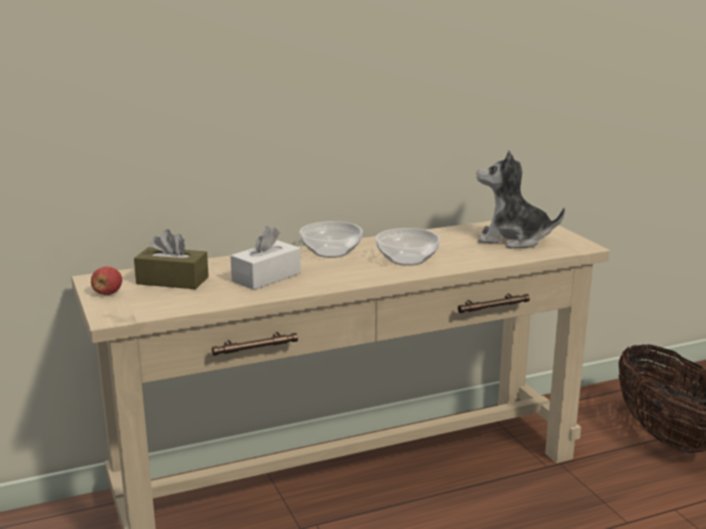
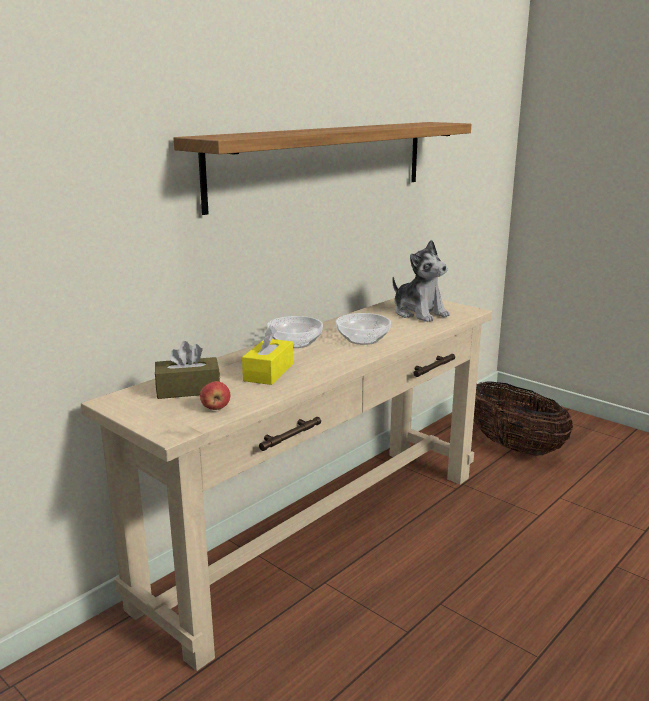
camera: 25 degrees left, 0 degrees up
(107, 293) = (140, 412): apple -> apple (216, 408)
(266, 277) = (268, 372): white tissue box -> yellow tissue box
(402, 49) = (323, 162): none -> shelf
(513, 240) = (419, 313): plush toy -> plush toy turned 120 degrees counterclockwise

